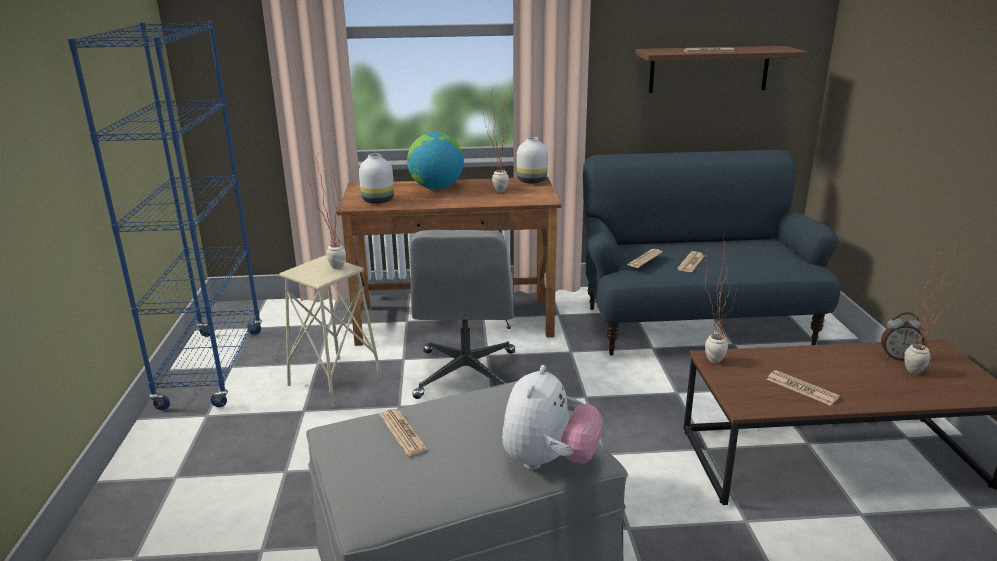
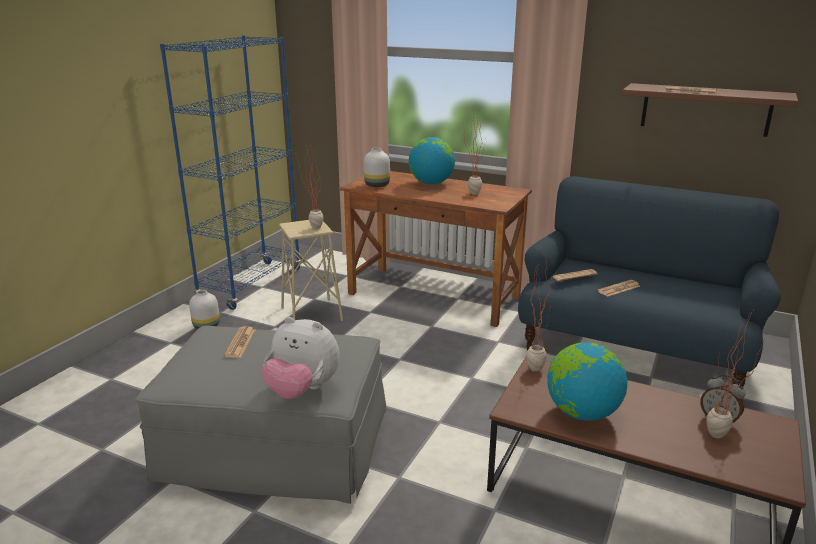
camera: 30 degrees right, 0 degrees up
(466, 375) = (401, 335): grey office chair -> none
(531, 181) = (511, 190): white vase -> white vase (206, 326)
(549, 461) = (302, 390): plush toy -> plush toy turned 60 degrees clockwise
(801, 388) = (582, 413): newspaper -> globe

